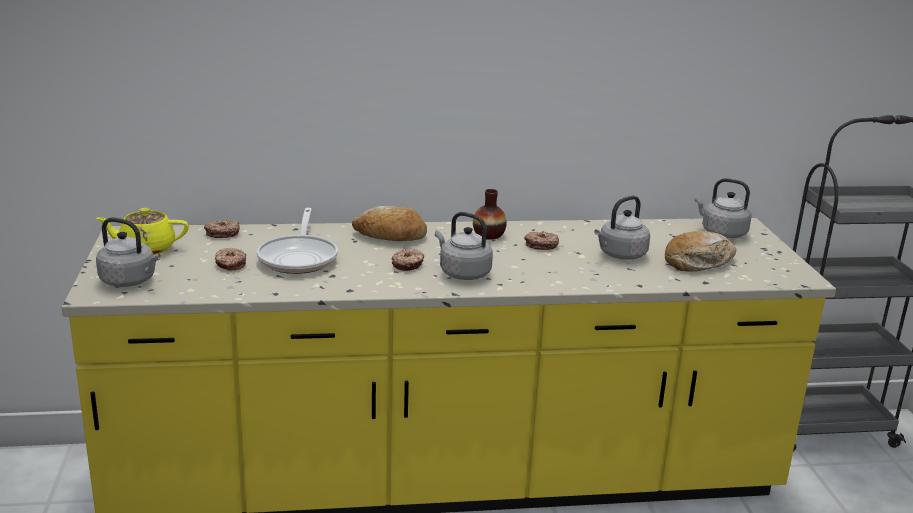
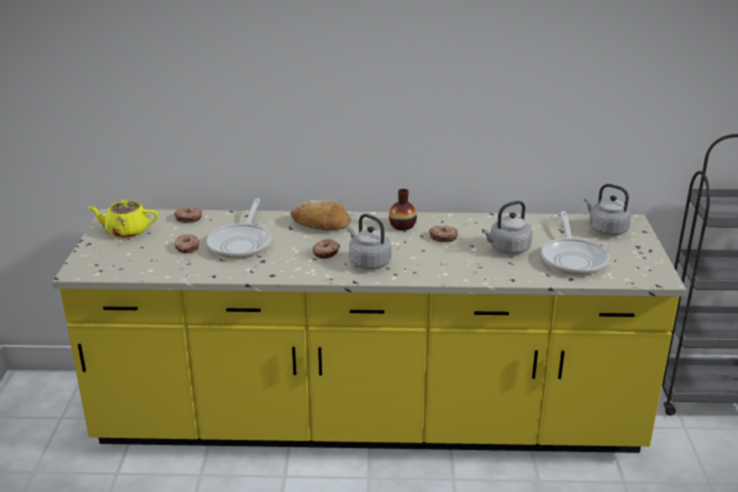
camera: 10 degrees right, 5 degrees up
(130, 281) = (107, 260): grey kettle -> none
(698, 262) = (573, 258): bread -> frying pan

